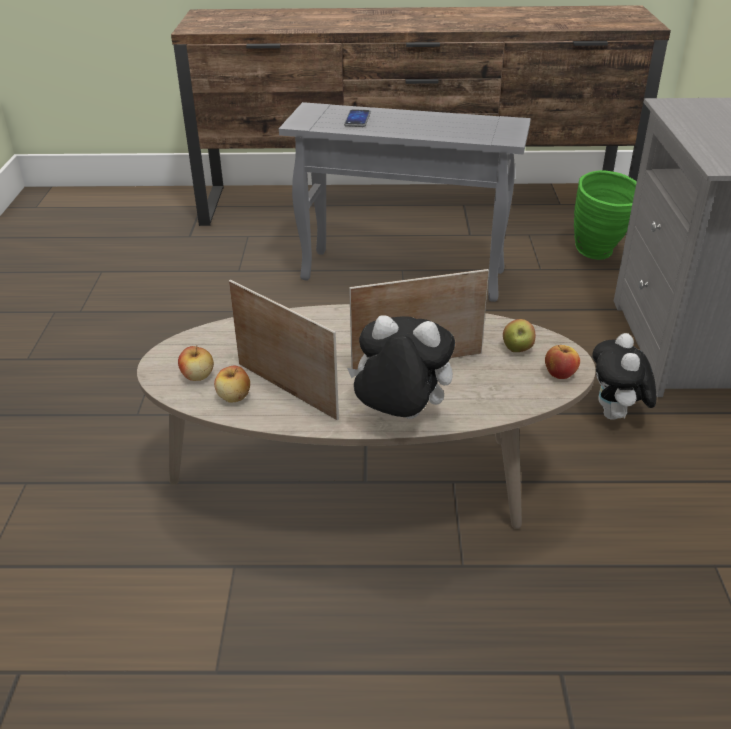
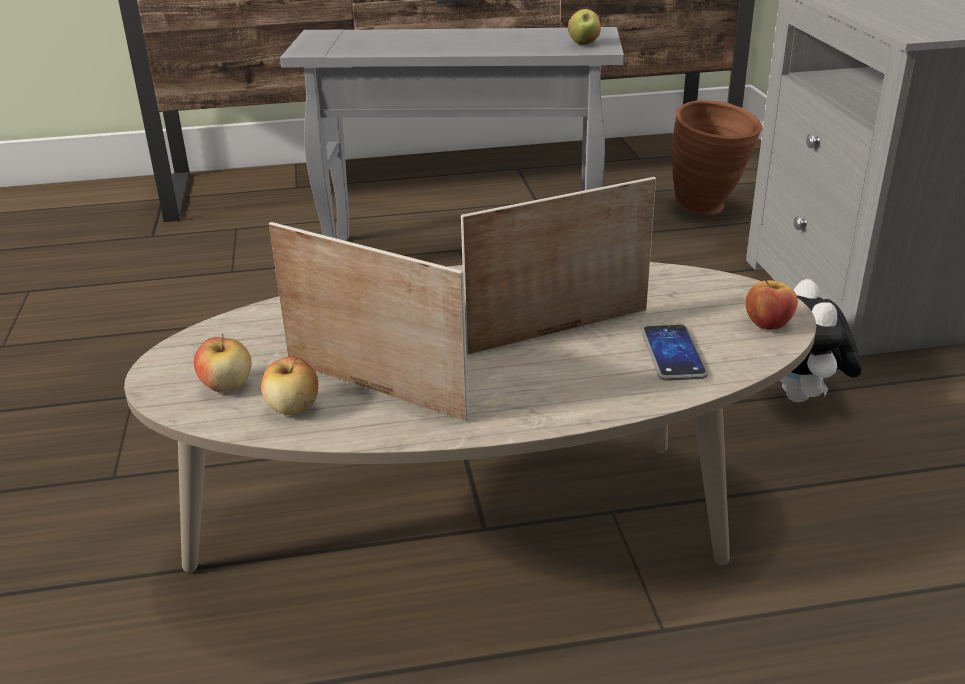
camera: 10 degrees left, 5 degrees down
(357, 119) = (387, 41): phone -> phone (673, 354)
(399, 417) = (560, 405): plush toy -> none
(517, 349) = (694, 300): apple -> apple (583, 44)
(600, 254) = (709, 209): green vase -> brown vase

